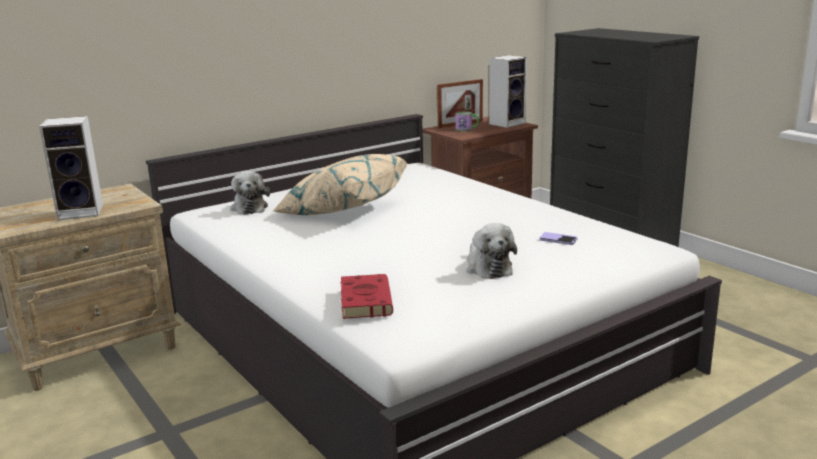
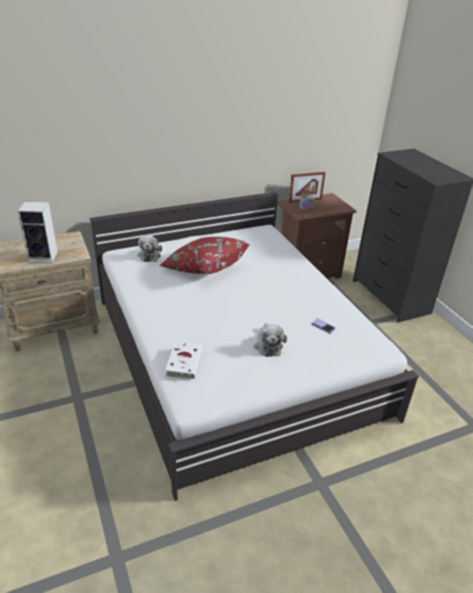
camera: 10 degrees right, 15 degrees up
(342, 209) = (204, 268): beige pillow -> red pillow
(365, 300) = (184, 361): red book -> white book
(507, 123) = (337, 205): speaker -> none

